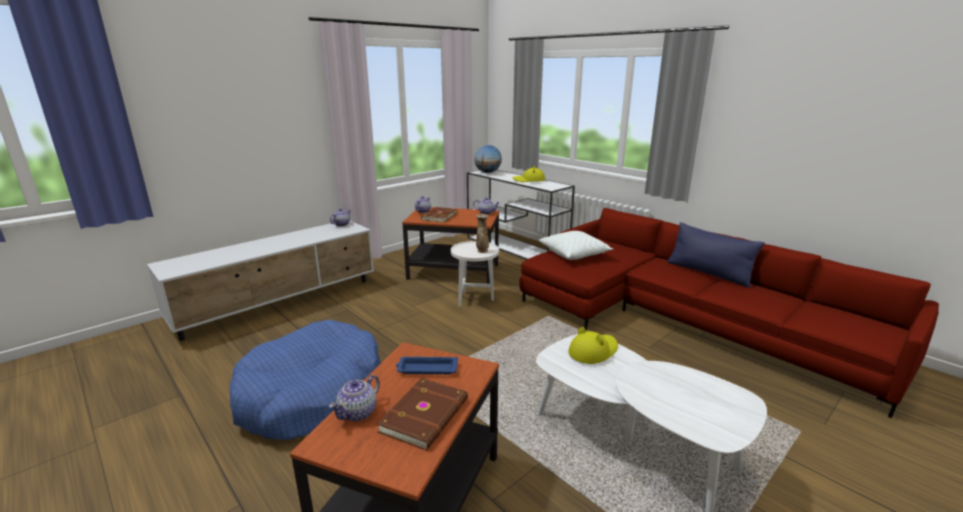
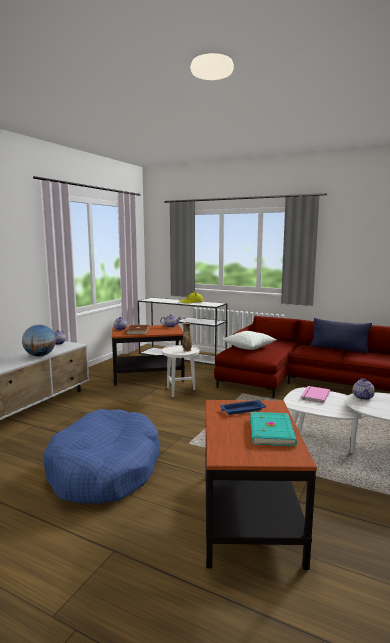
camera: 20 degrees left, 10 degrees down
(358, 412) = (226, 438): teapot -> teapot (363, 397)
(426, 415) = (272, 431): brown book -> turquoise book
(487, 172) = (154, 300): globe -> globe (40, 355)
(593, 351) = (314, 395): yellow hat -> pink book

